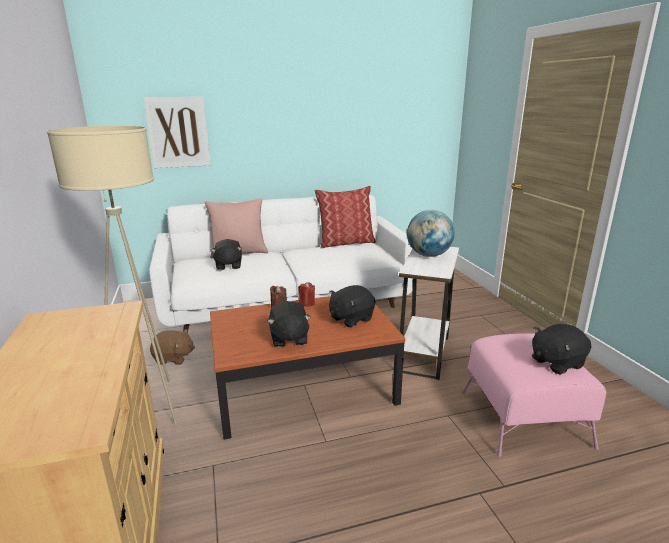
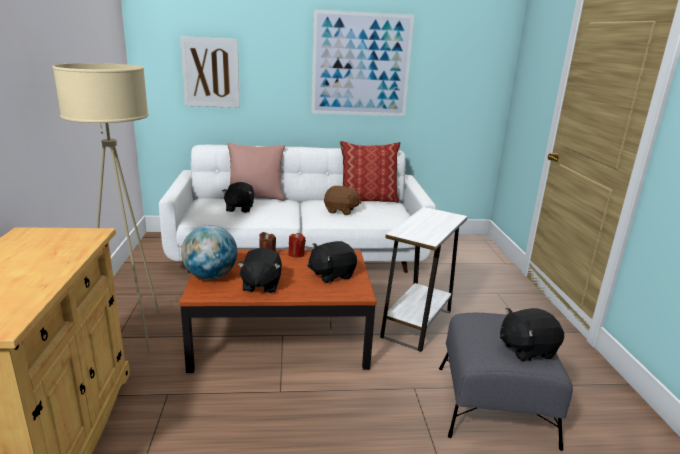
camera: 10 degrees right, 0 degrees up
(173, 358) = (171, 291): brown plush toy -> brown plush toy (341, 211)
(326, 115) = (361, 65): none -> picture
(428, 255) = (428, 220): globe -> globe (210, 276)
(523, 418) = (494, 405): pink ottoman -> grey ottoman

